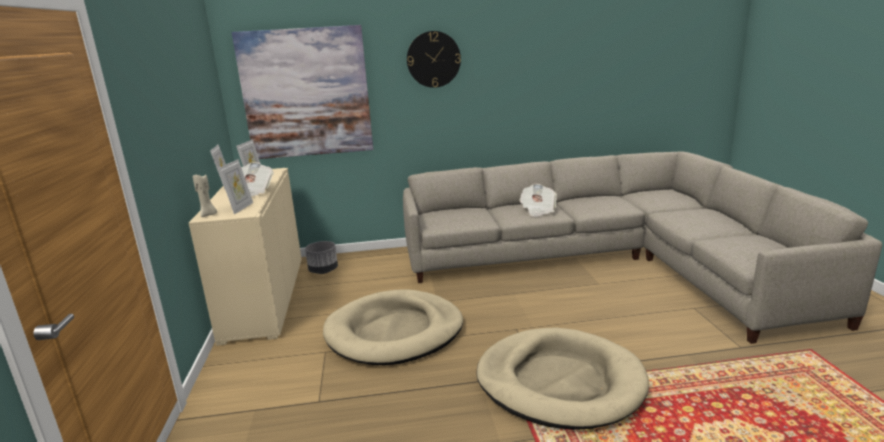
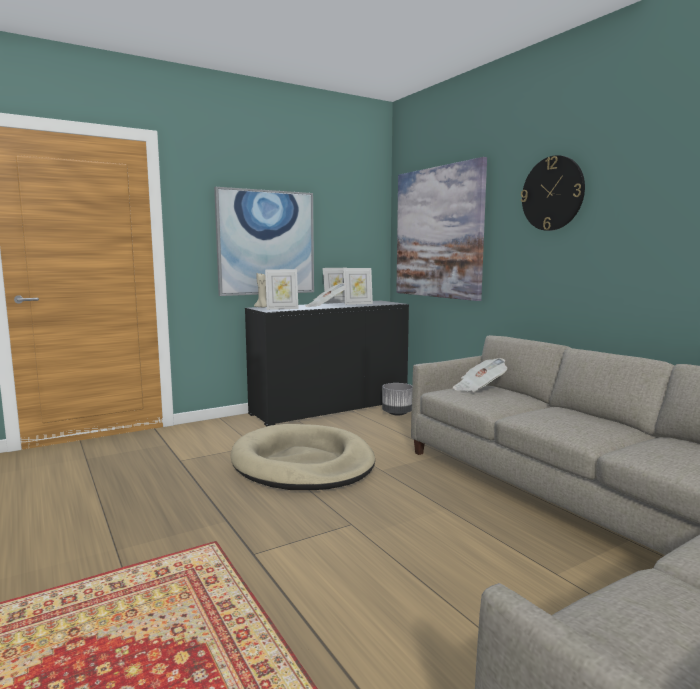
camera: 65 degrees right, 10 degrees down
(178, 135) = (266, 242): none -> picture
(265, 297) = (330, 408): beige cabinet -> black cabinet
(538, 210) = (575, 424): newspaper -> newspaper (479, 388)
(559, 382) = (237, 571): beige dog bed -> none

